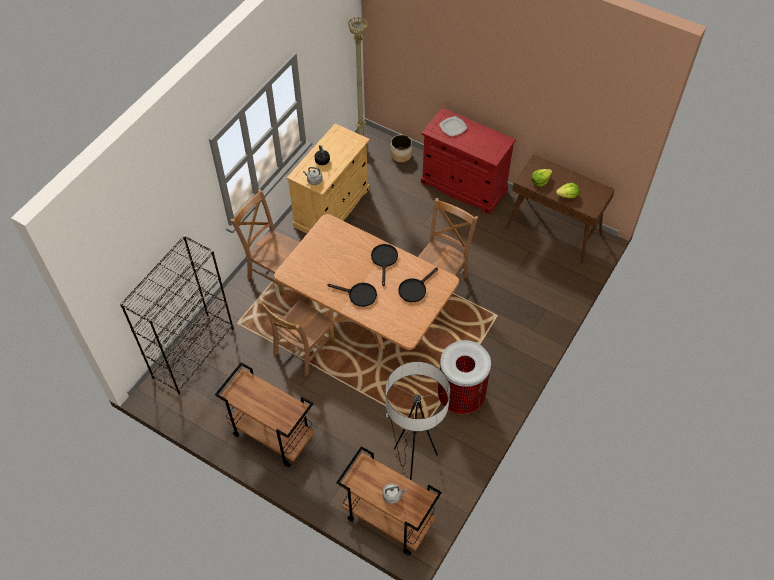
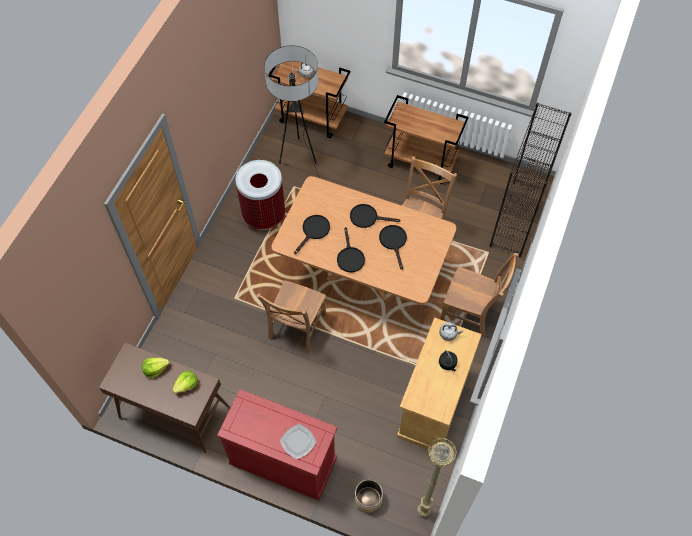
camera: 170 degrees right, 5 degrees up
(339, 268) = (394, 242): none -> black frying pan

